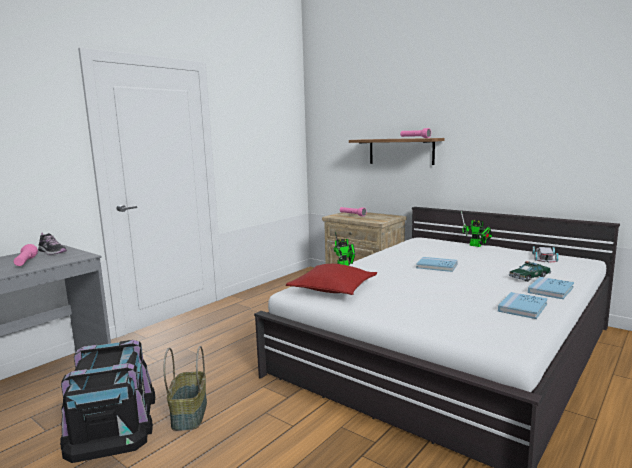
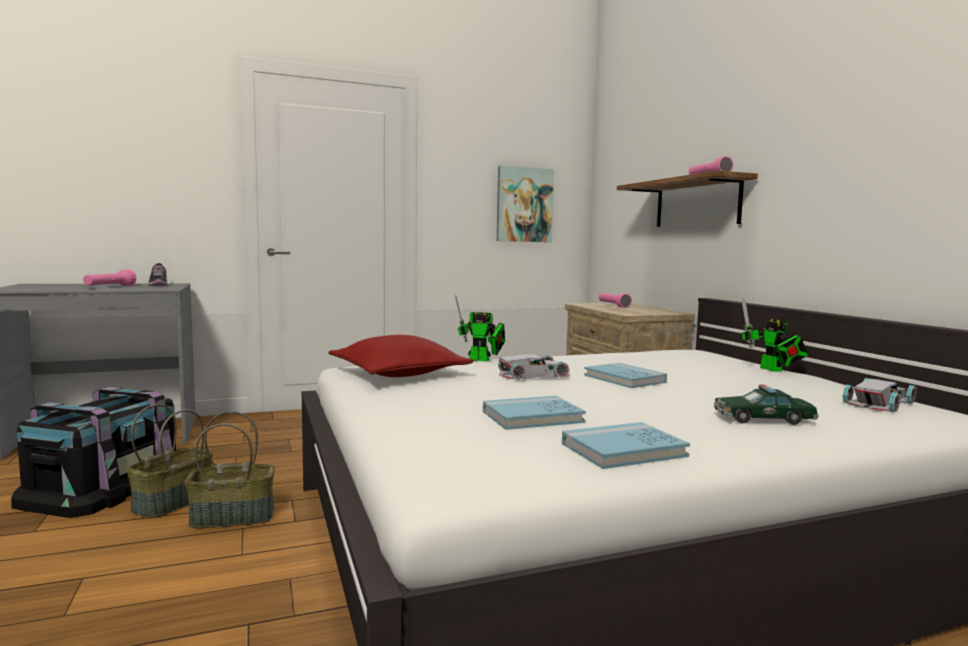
camera: 30 degrees right, 5 degrees down
(247, 408) = (233, 517): none -> basket
(273, 150) = (524, 205): none -> picture
(398, 273) = (534, 375): none -> white toy car
(550, 290) = (758, 442): blue book -> blue book (532, 417)

